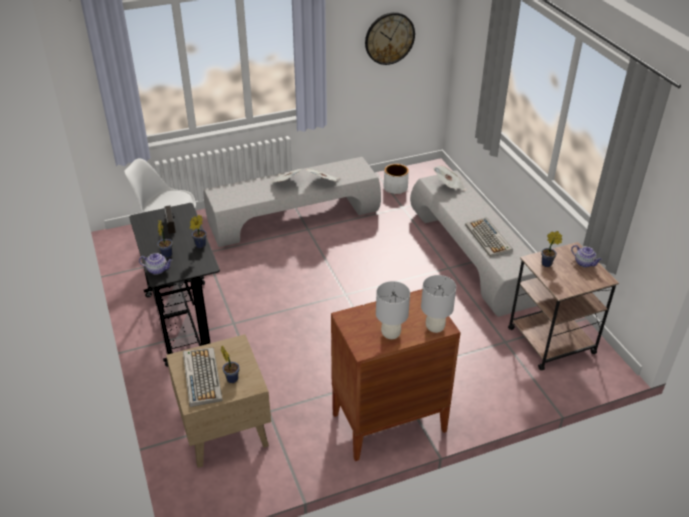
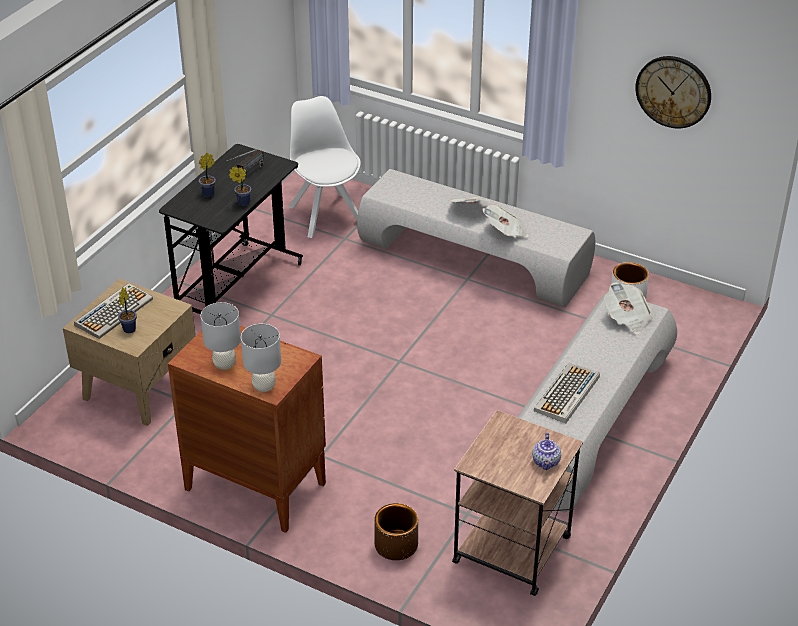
camera: 50 degrees right, 0 degrees up
(158, 270) = (183, 201): teapot -> none
(504, 387) = (396, 545): none -> brown planter
(548, 264) = (508, 435): potted plant -> none

